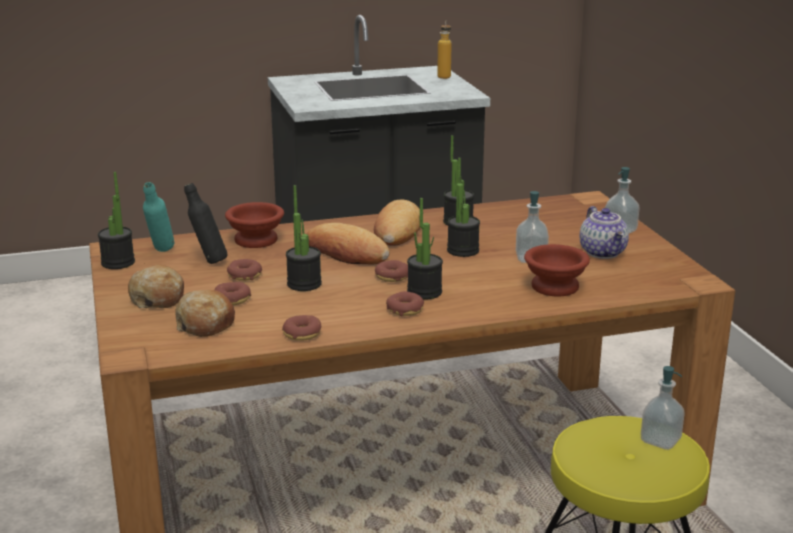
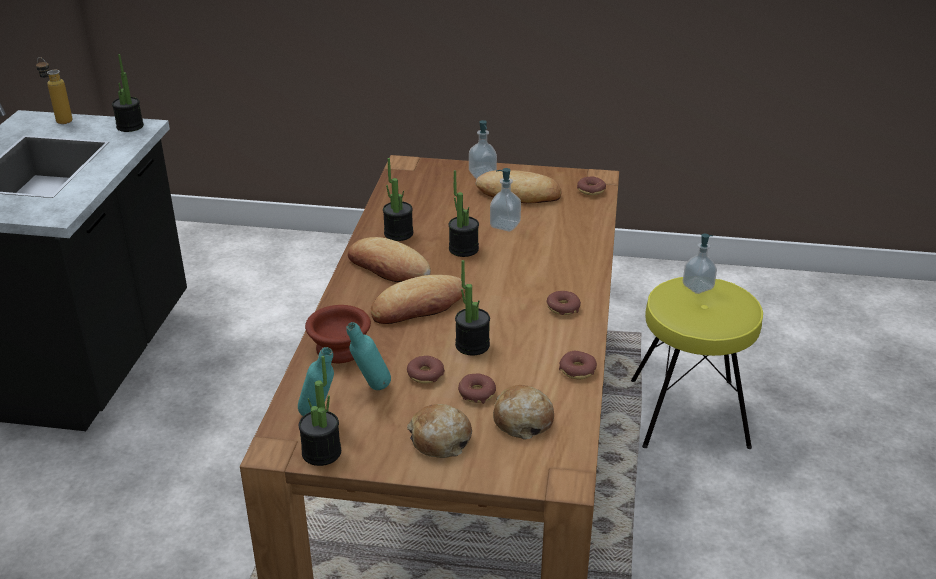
camera: 65 degrees left, 10 degrees up
(208, 261) = (371, 390): black bottle -> turquoise bottle
(392, 277) = (491, 297): donut -> donut (591, 190)
(424, 292) = (535, 290): potted plant -> potted plant (130, 126)
(554, 286) = (564, 232): brown bowl -> none
(604, 253) = (518, 193): teapot -> bread

